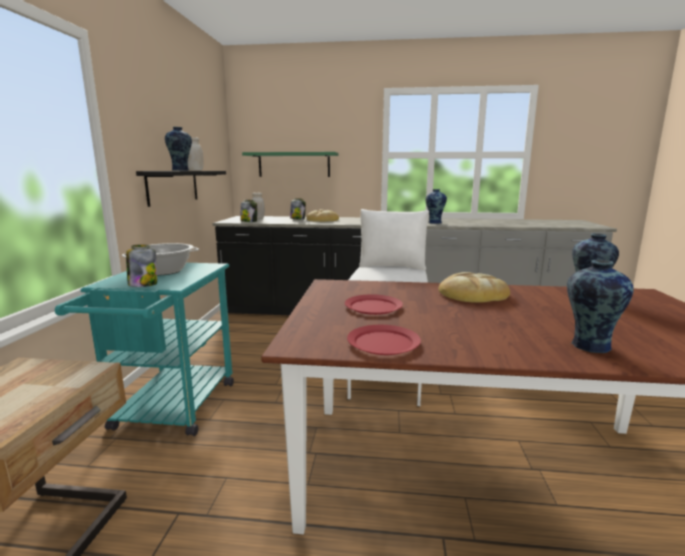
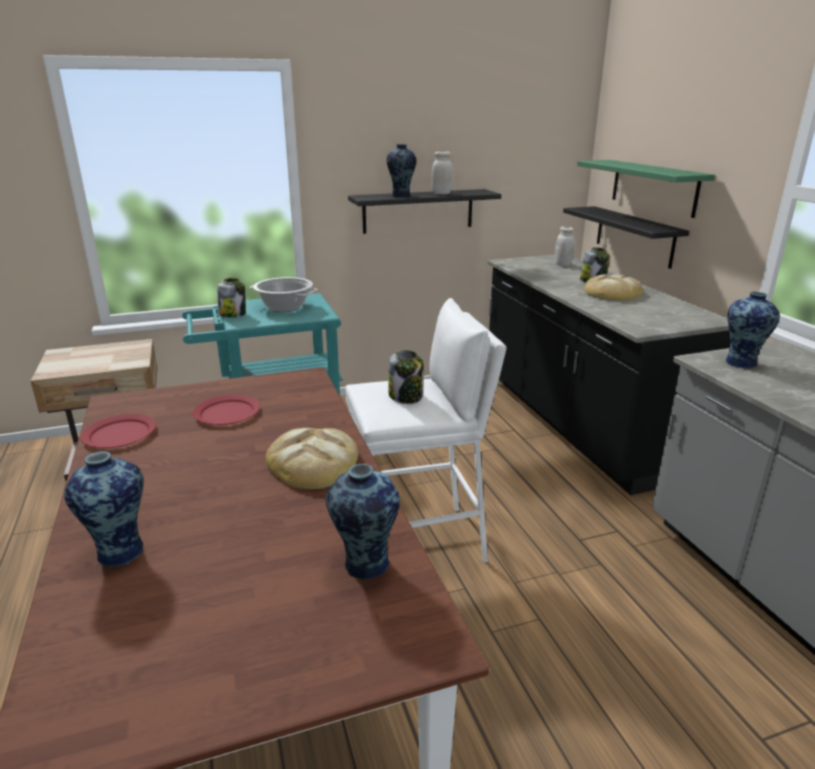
camera: 65 degrees right, 10 degrees up
(249, 221) = (525, 268): jar -> jar (406, 396)
(285, 195) = (634, 236): none -> black shelf

